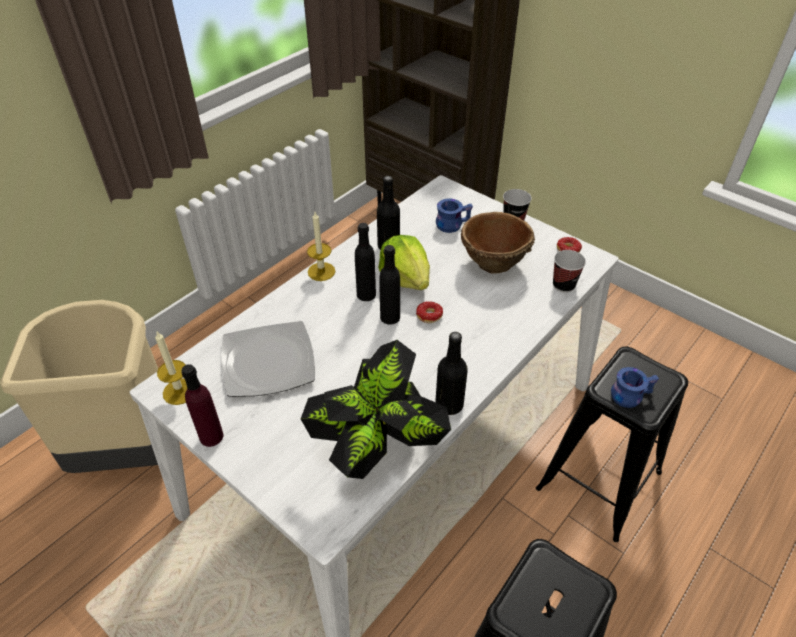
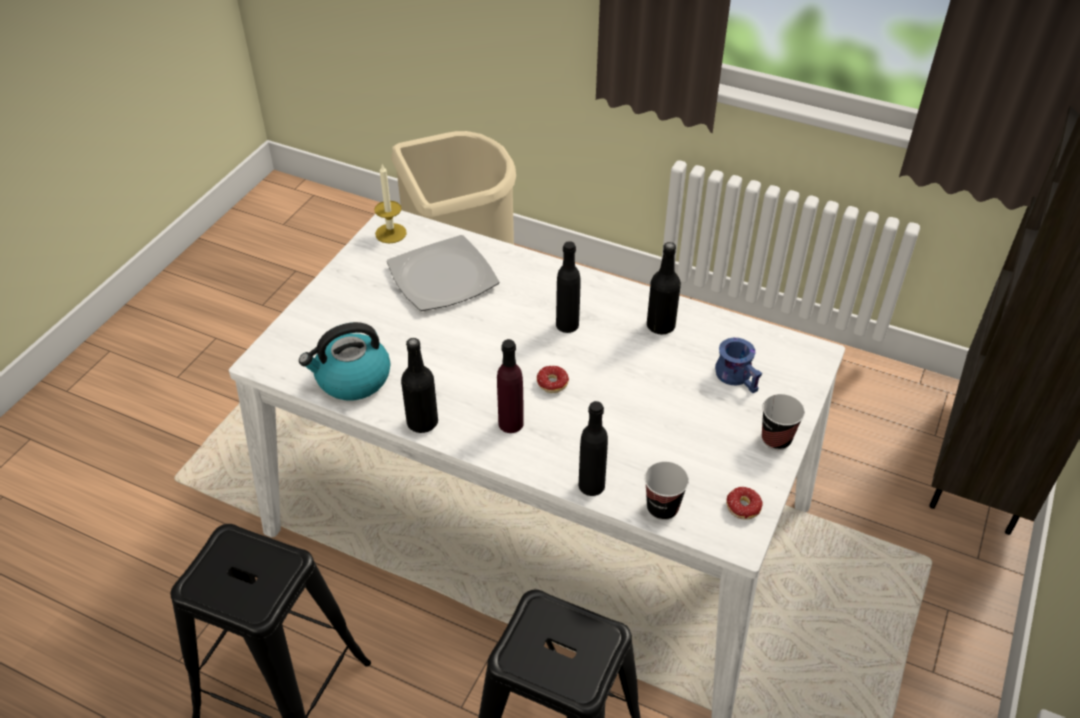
camera: 75 degrees right, 0 degrees up
(211, 436) = (345, 267): purple bottle -> purple bottle (511, 423)
(321, 271) = (590, 281): candle -> none
(378, 450) = (352, 379): potted plant -> kettle
(390, 317) = (537, 351): black bottle -> black bottle (591, 485)
(406, 277) = (610, 352): lettuce -> none
(493, 263) = (675, 428): brown bowl -> none
(629, 393) = (540, 636): blue mug -> none

